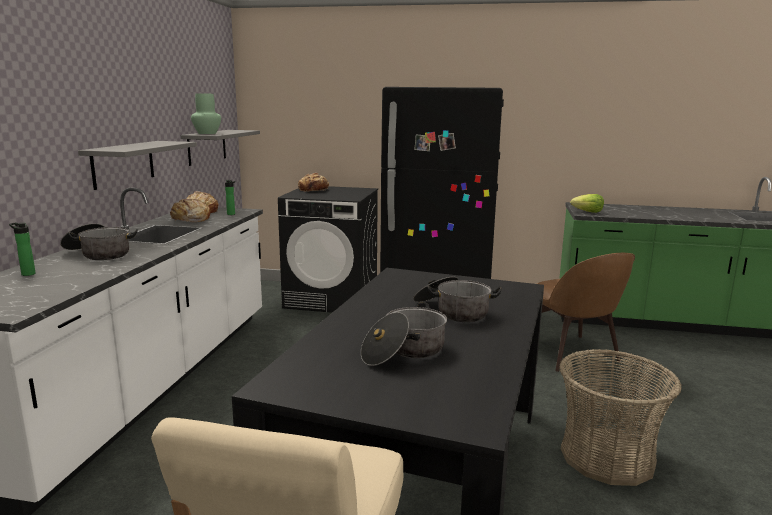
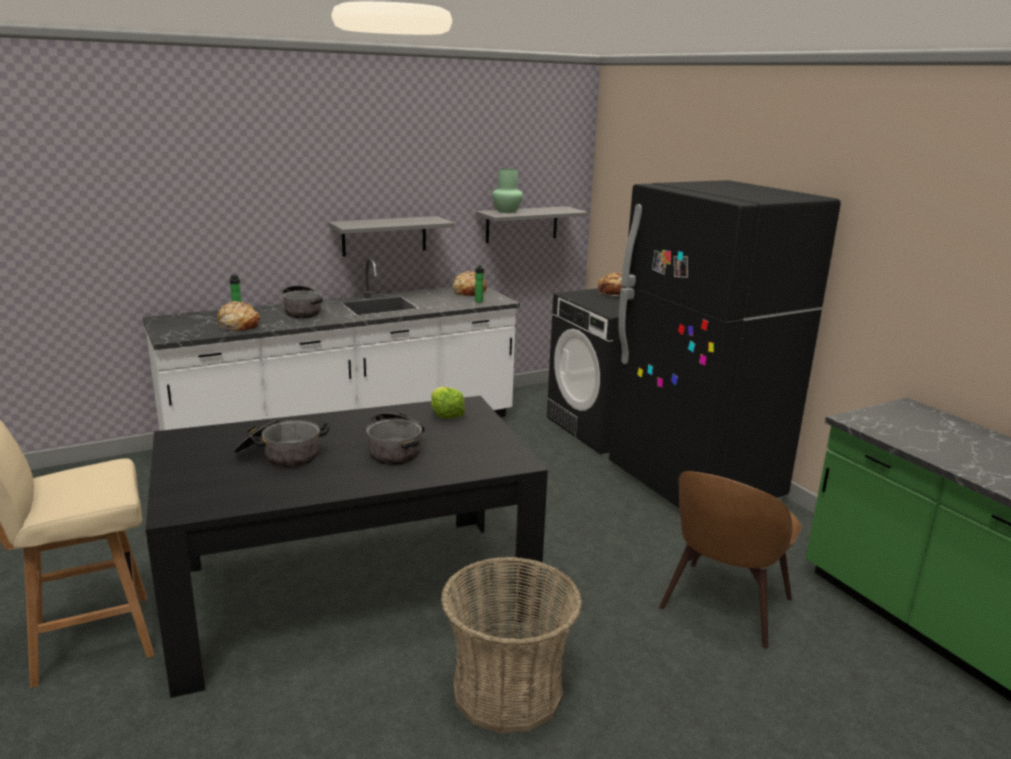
camera: 50 degrees right, 5 degrees up
(190, 219) = (436, 298): bread -> bread (238, 325)
(588, 212) = (869, 420): lettuce -> lettuce (446, 414)

